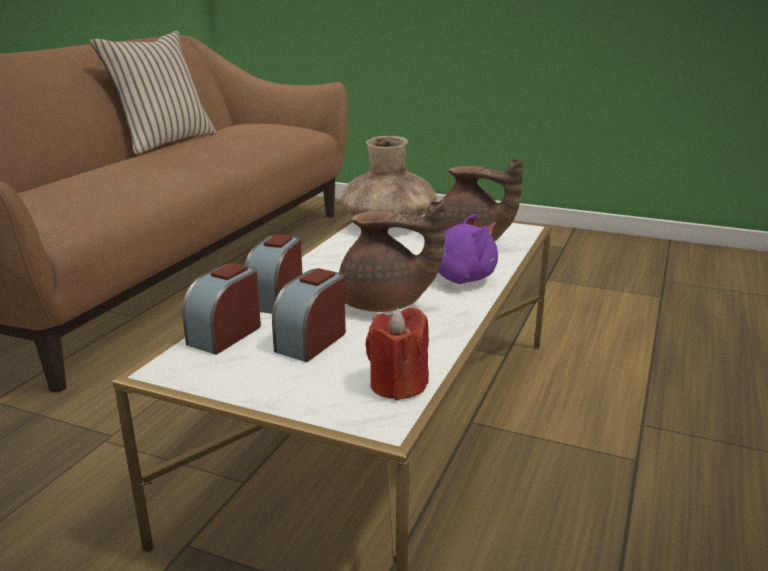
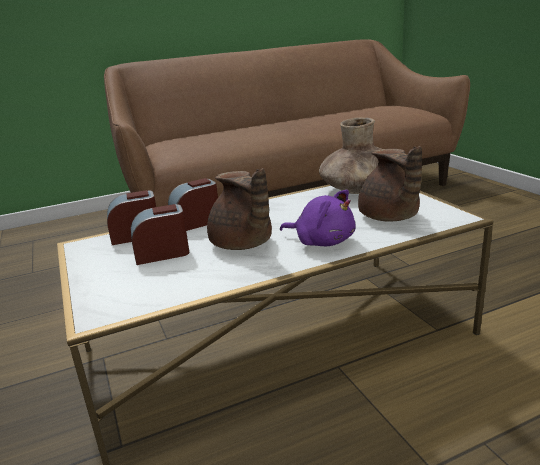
camera: 45 degrees right, 0 degrees up
(164, 142) = (314, 114): beige pillow -> none
(398, 385) = (145, 298): red candle -> none

